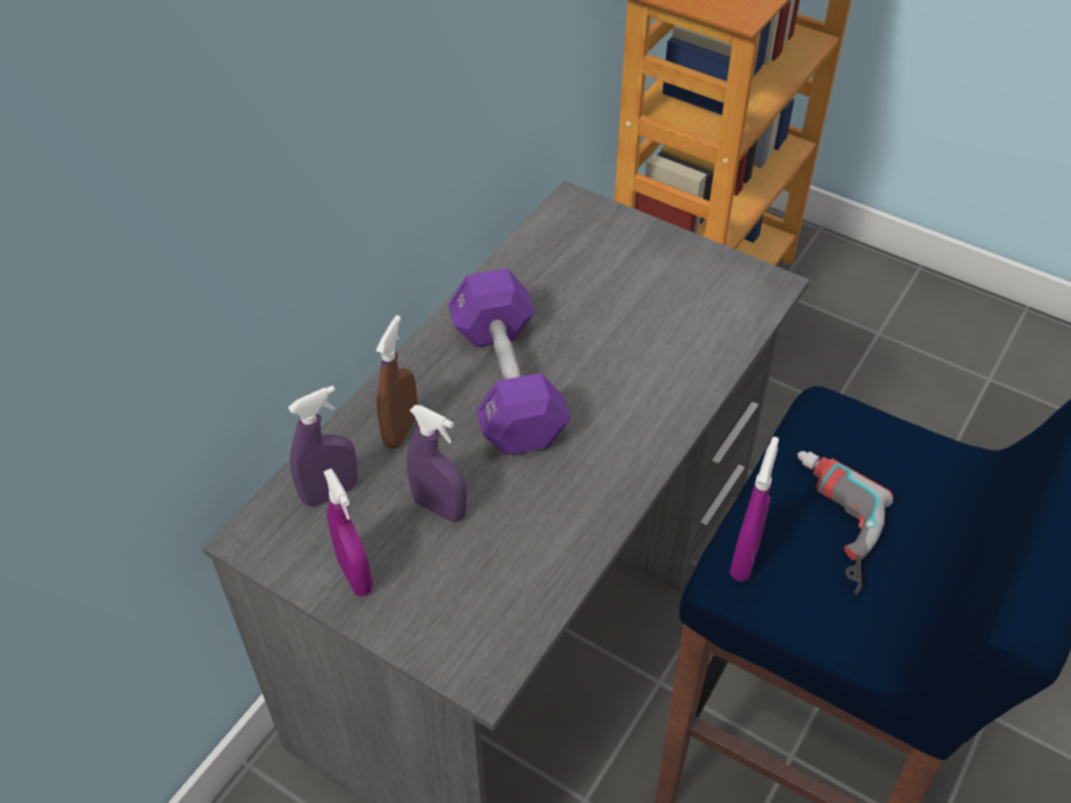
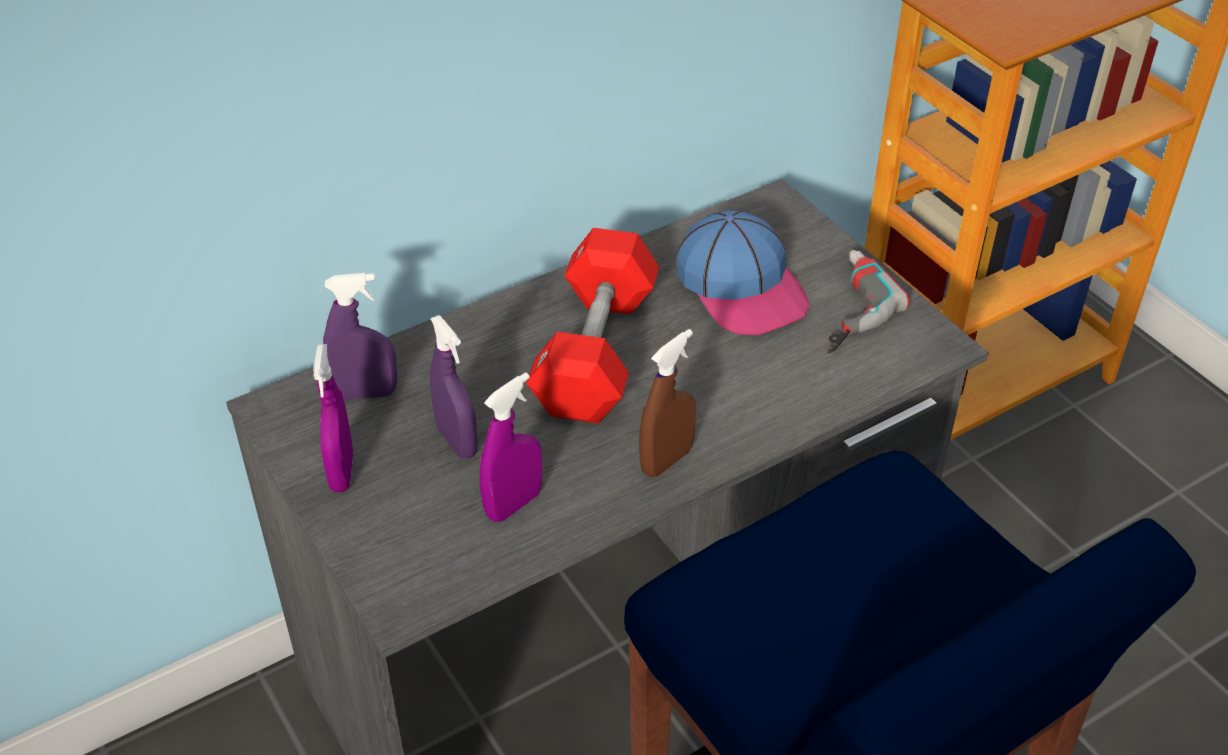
camera: 25 degrees right, 5 degrees down
(401, 430) = (466, 360): brown spray bottle -> brown spray bottle (666, 460)
(507, 384) = (595, 352): purple dumbbell -> red dumbbell
(591, 286) = (742, 287): none -> cap
(744, 558) = (706, 584): purple spray bottle -> purple spray bottle (513, 504)
(826, 524) = (816, 584): power drill -> power drill (843, 307)

